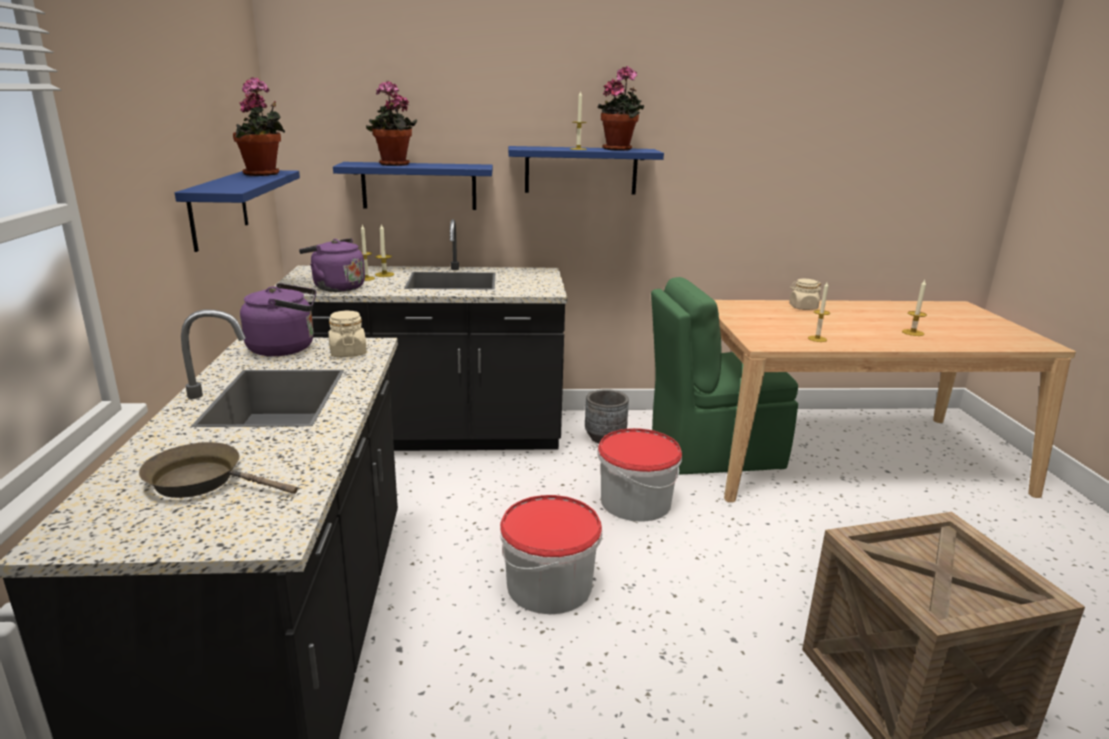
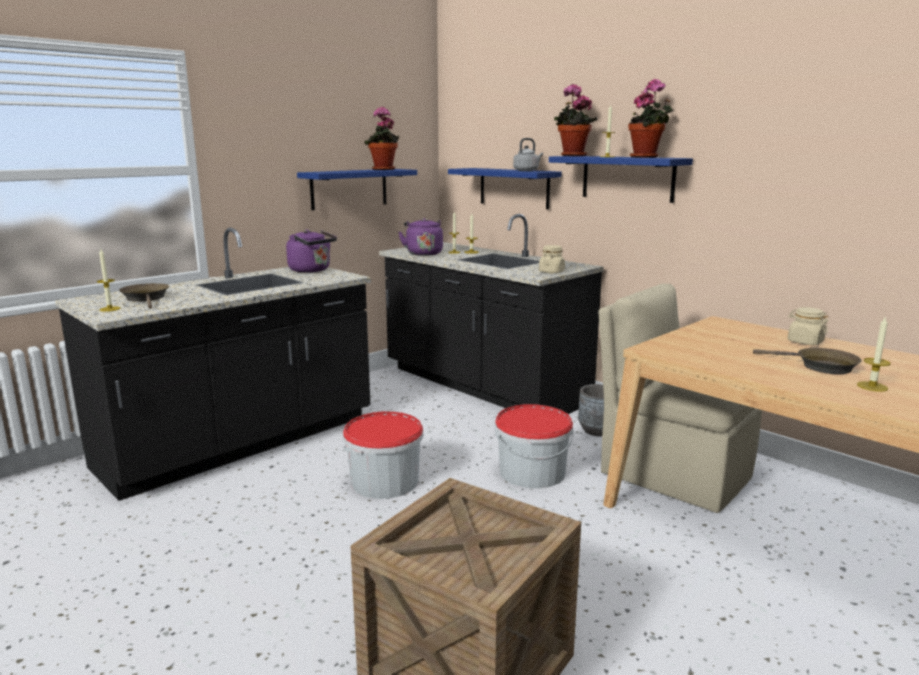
camera: 50 degrees right, 5 degrees down
(348, 353) = (327, 277): beige jar -> beige jar (551, 272)
(393, 165) = (487, 169): potted plant -> potted plant (572, 156)
(458, 166) = (527, 171): none -> grey kettle
(712, 451) = (672, 473): green chair -> beige chair
(817, 339) = (723, 360): candle -> candle (110, 309)
(860, 325) = (820, 366): none -> brown frying pan

